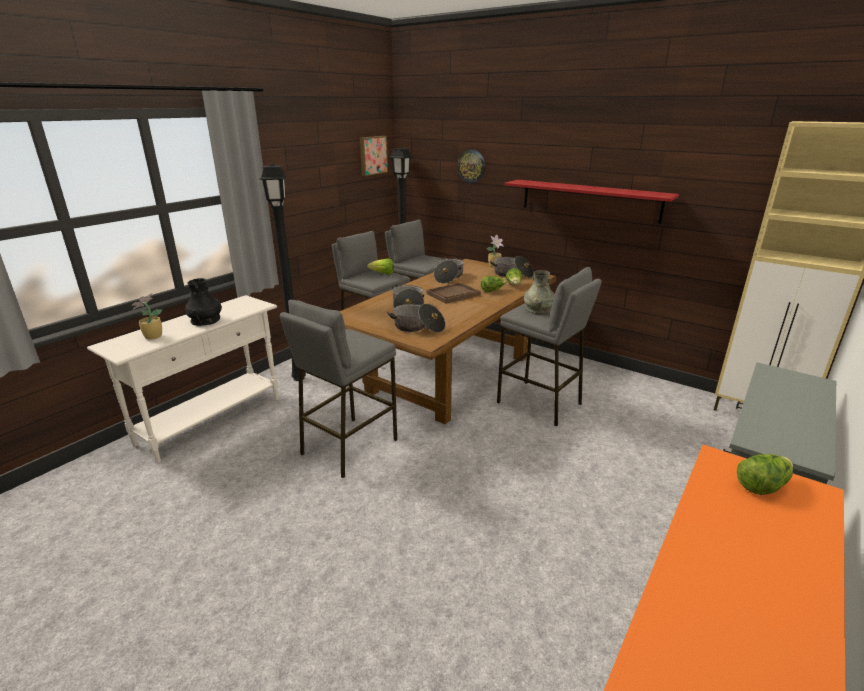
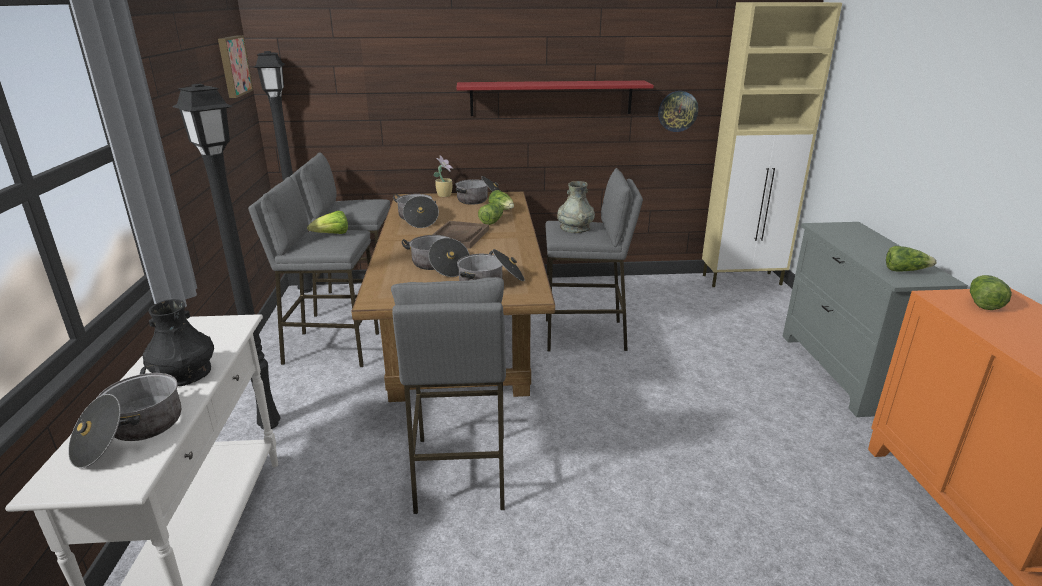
camera: 40 degrees left, 0 degrees up
(152, 337) = (131, 433): potted plant -> cooking pot
(471, 165) = (386, 70): wall clock -> wall clock (677, 111)
(780, 436) = (905, 270): none -> lettuce

